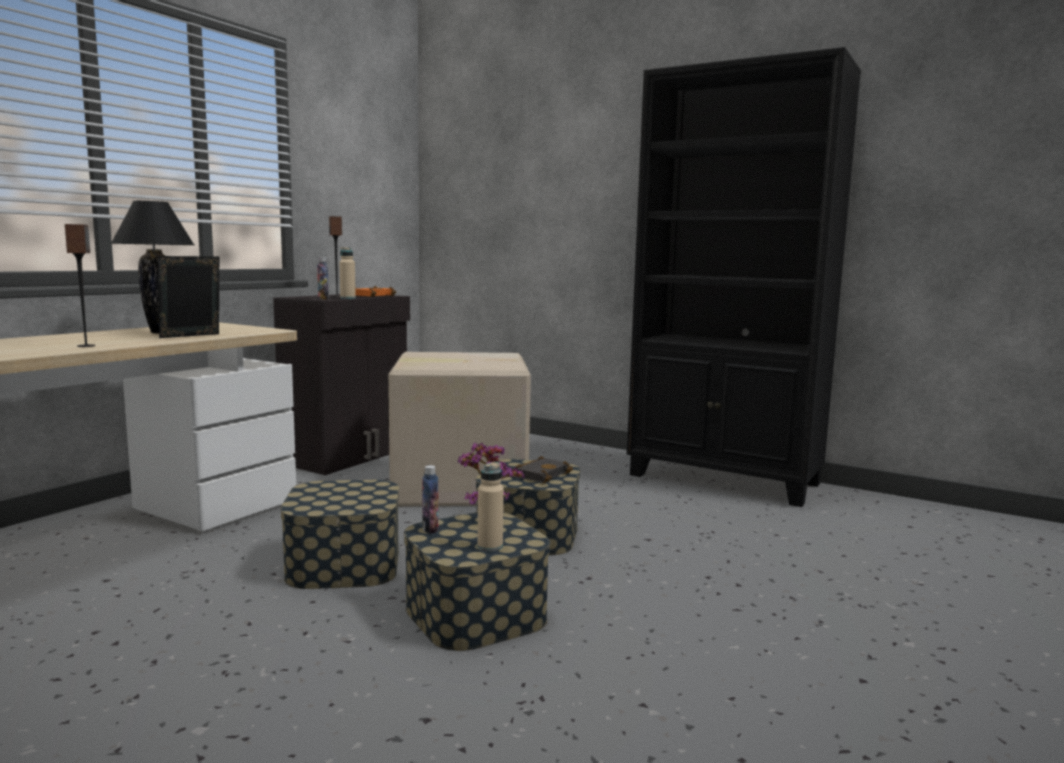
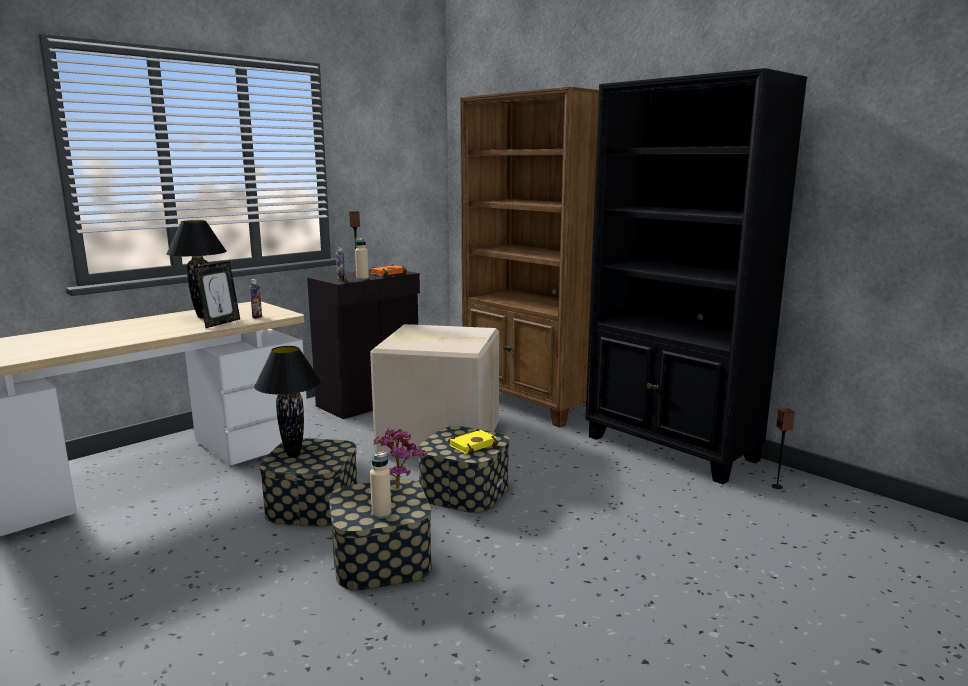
camera: 15 degrees right, 5 degrees up
(86, 346) = (140, 336): speaker -> speaker (777, 486)
(192, 336) = (220, 323): picture frame -> picture frame turned 150 degrees clockwise
(321, 497) = (294, 454): none -> black table lamp
(430, 529) = (350, 493): bottle -> bottle (257, 317)
(541, 474) = (473, 444): black book -> yellow book
(542, 448) = (531, 403): none -> brown bookcase

